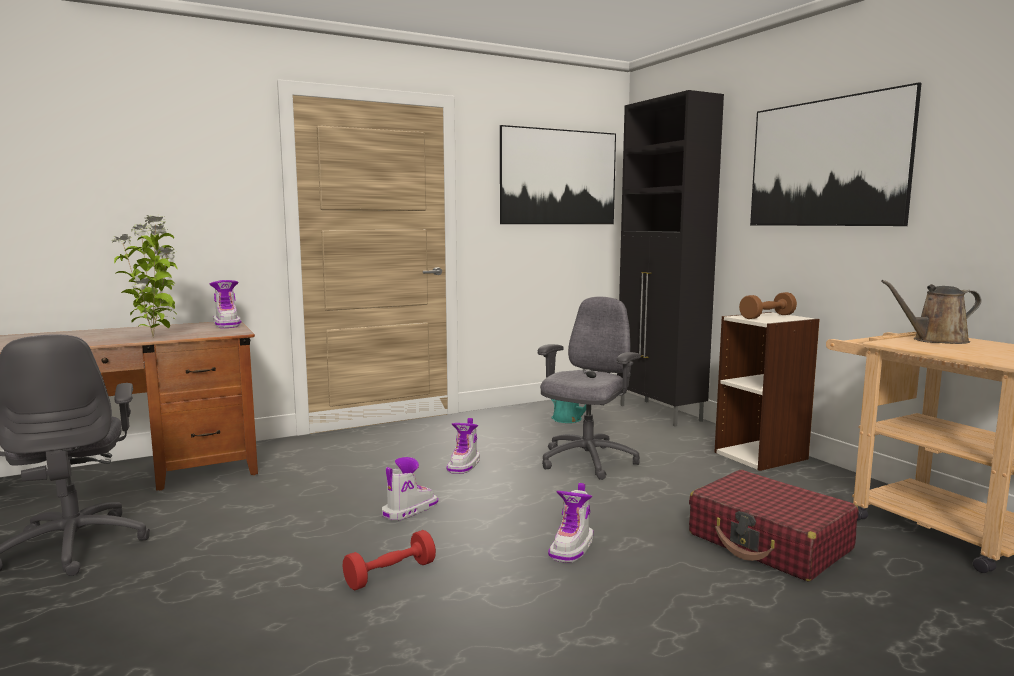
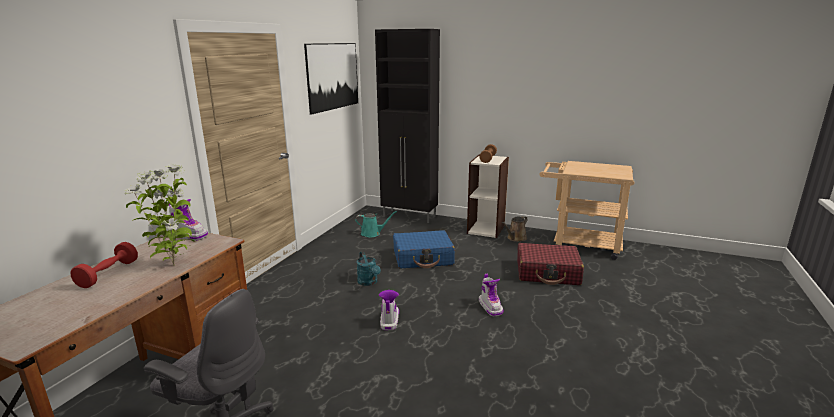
camera: 40 degrees left, 10 degrees up
(390, 574) = (443, 357): red dumbbell -> red dumbbell (108, 274)
(464, 465) = (369, 282): boot -> turquoise watering can
(586, 461) = (423, 258): grey office chair -> blue suitcase
(826, 163) = (507, 76): picture -> none
(935, 340) = (580, 166): brown watering can -> brown watering can (515, 238)

